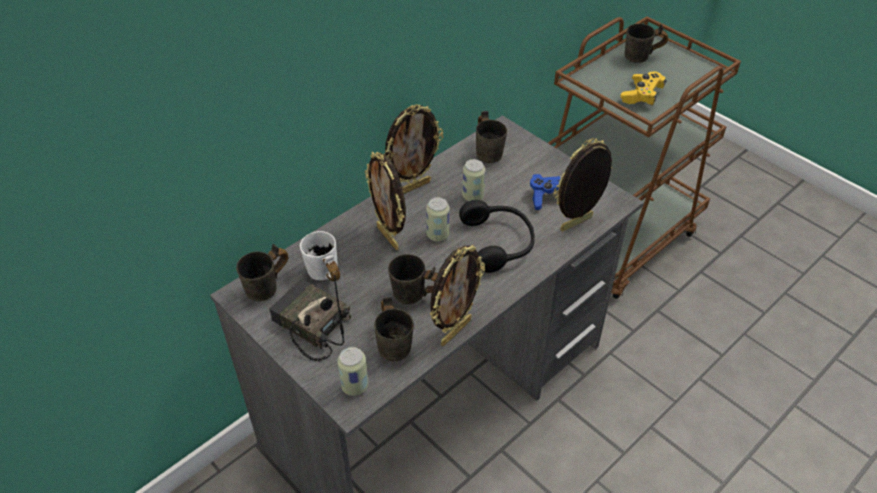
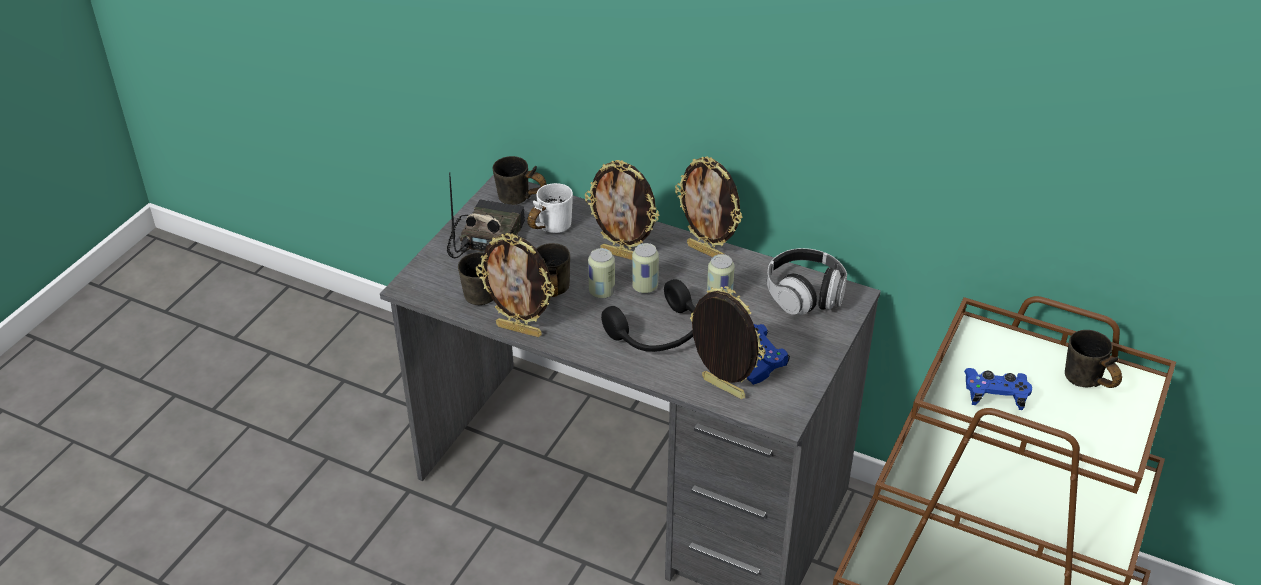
camera: 70 degrees right, 5 degrees down
(355, 386) = (429, 283): can -> can (602, 292)
(389, 237) = (623, 255): picture frame -> picture frame turned 105 degrees counterclockwise
(490, 151) = (805, 295): grey mug -> headphones
(642, 95) = (994, 396): yellow game controller -> blue game controller

